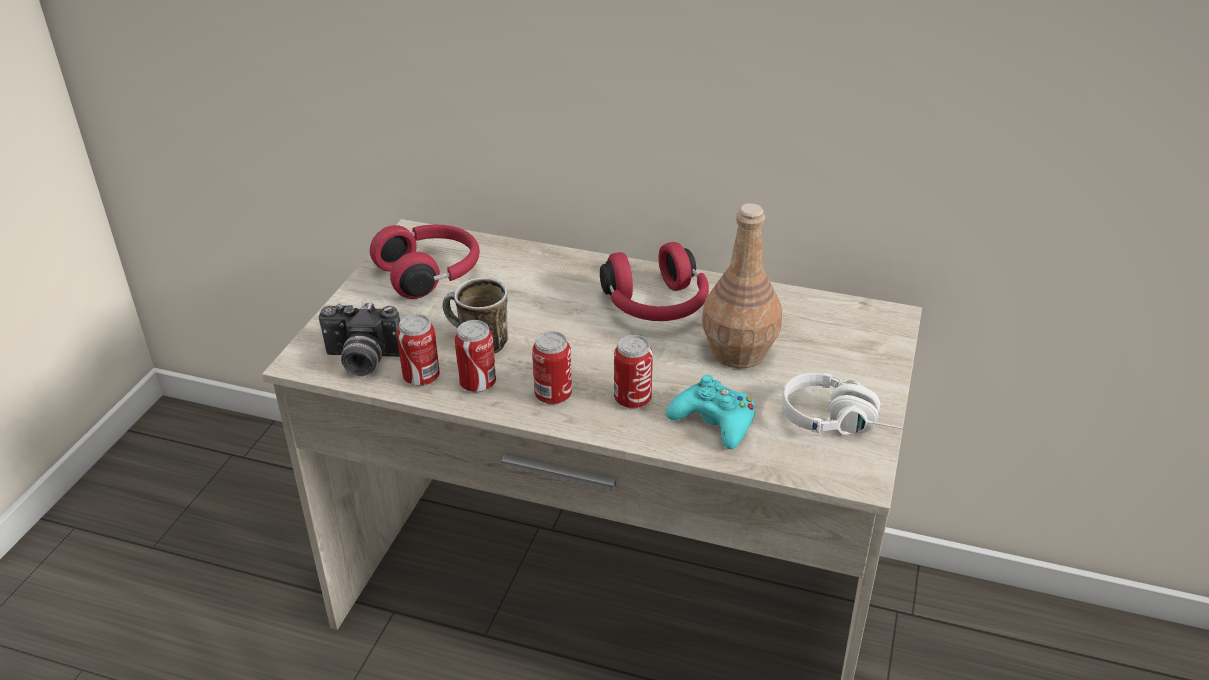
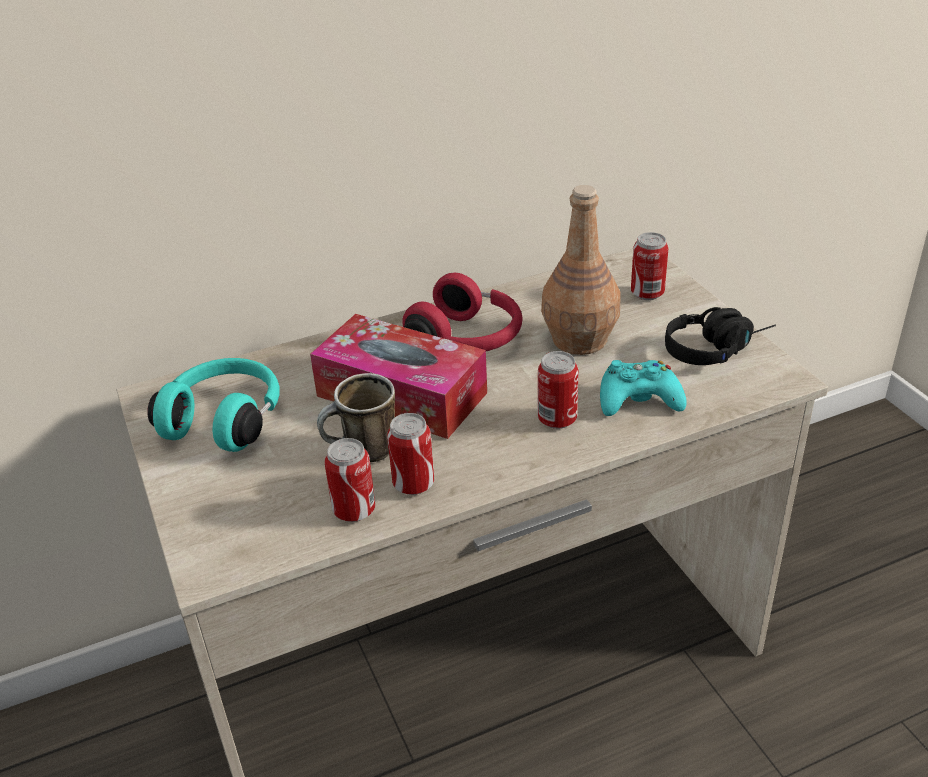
camera: 40 degrees left, 0 degrees up
(362, 361) = (273, 532): camera -> none
(431, 274) = (225, 419): red headphones -> turquoise headphones
(553, 395) = (491, 454): can -> can (647, 293)
(556, 319) = (401, 394): none -> tissue box
(840, 422) = (717, 348): white headphones -> black headphones

